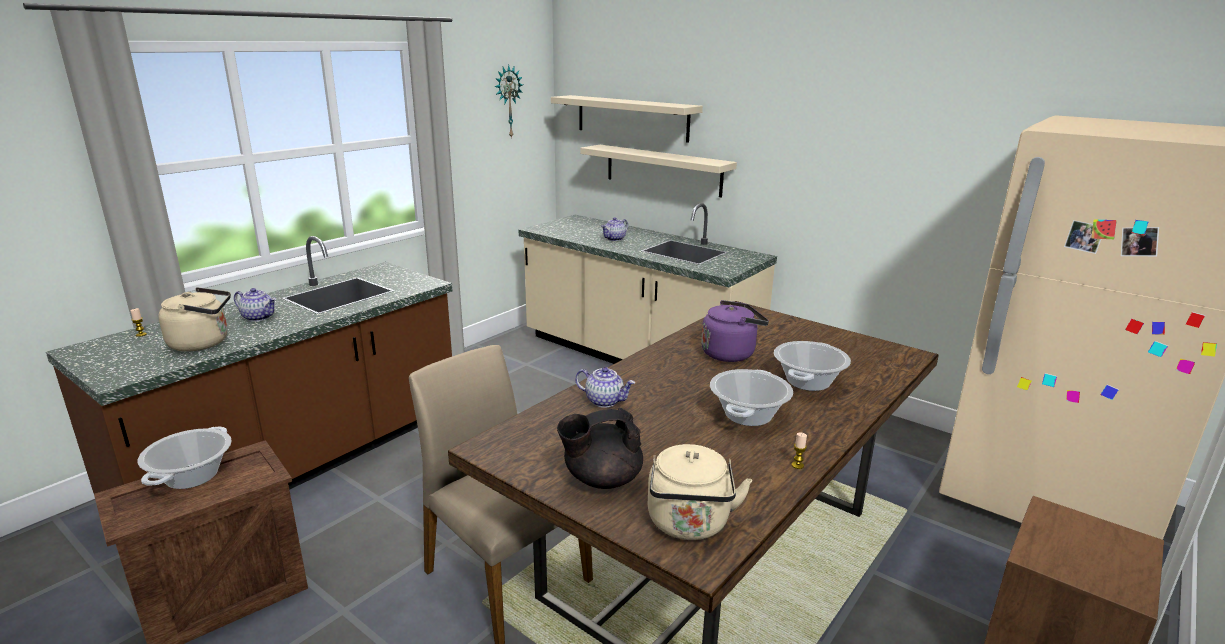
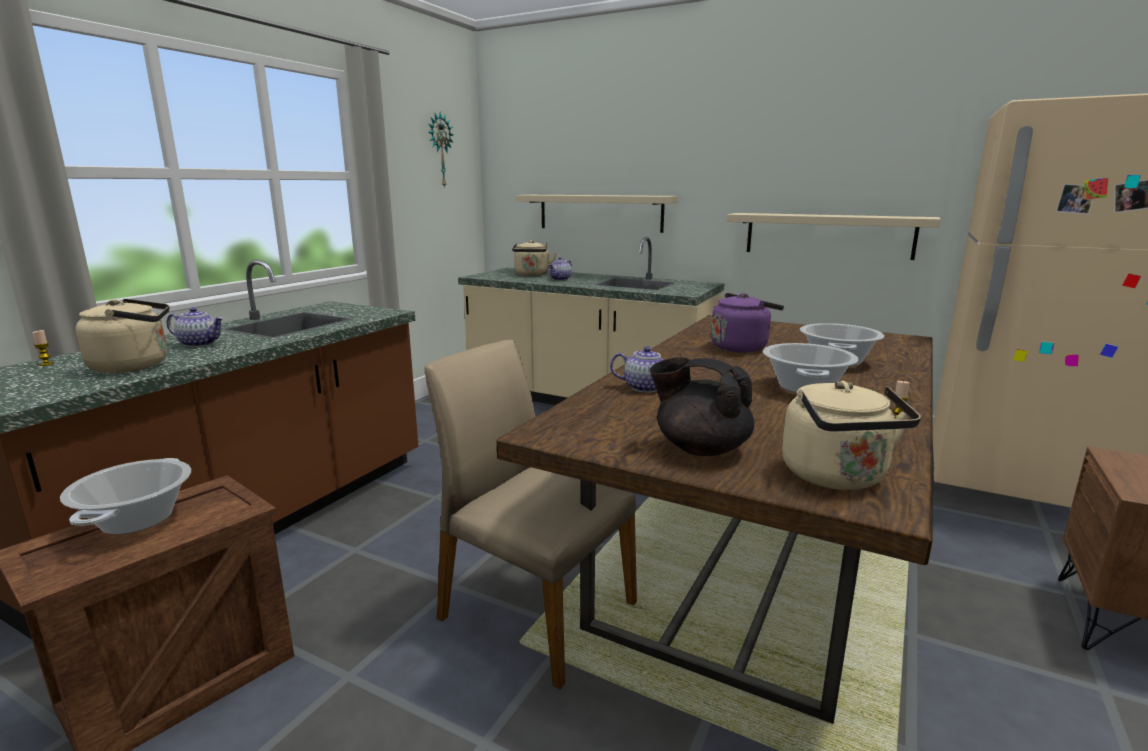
camera: 10 degrees left, 5 degrees down
(591, 229) = (532, 275): none -> beige kettle
(601, 479) = (700, 448): black teapot -> black teapot turned 60 degrees clockwise
(632, 118) = (565, 164): beige shelf -> beige shelf (828, 235)

